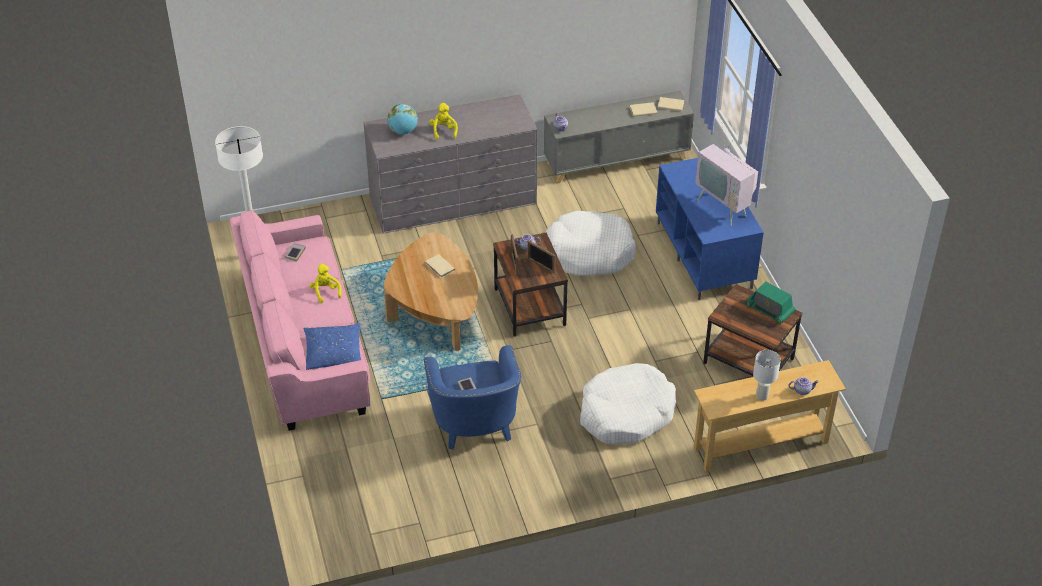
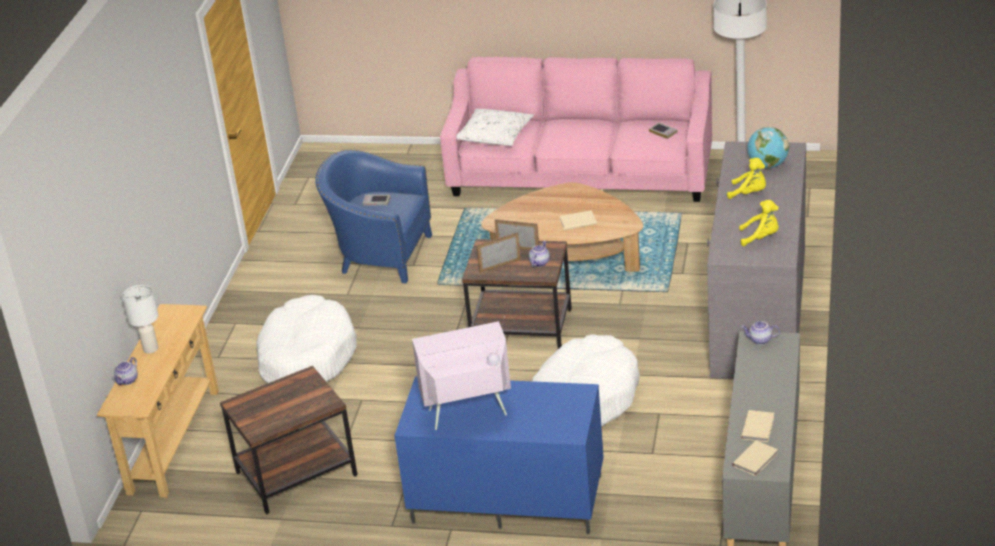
camera: 120 degrees right, 10 degrees down
(325, 292) = (588, 143): yellow plush toy -> yellow plush toy (761, 237)
(333, 352) = (494, 135): blue pillow -> white pillow
(769, 309) = (279, 418): radio -> none

